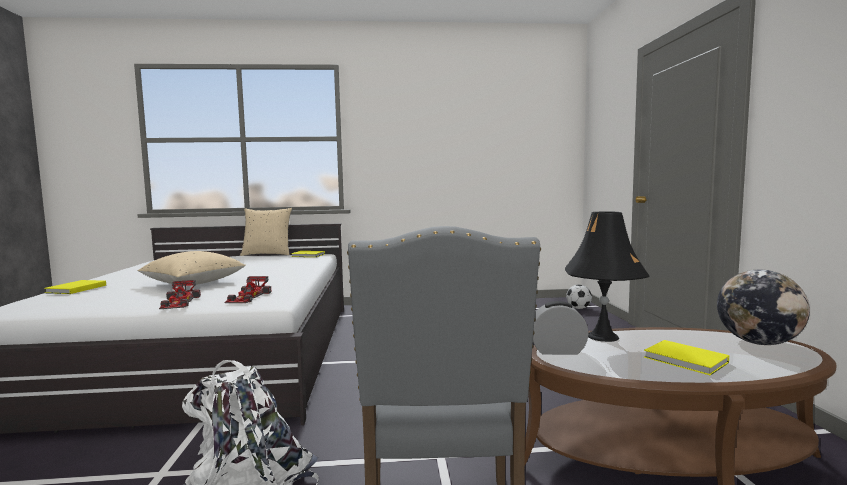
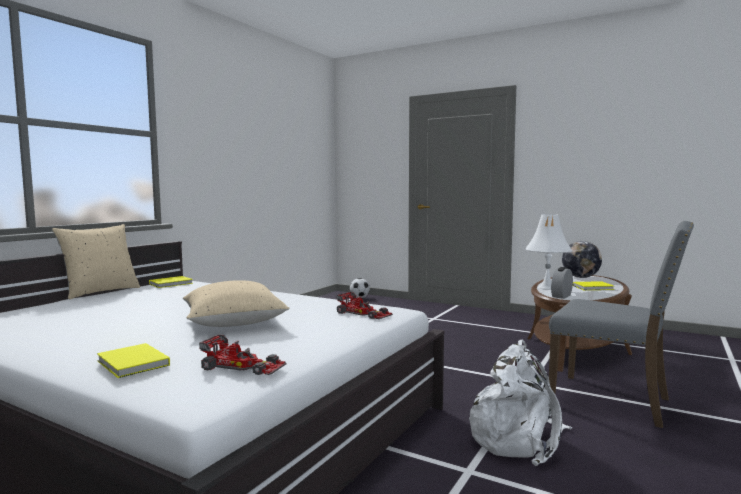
camera: 55 degrees left, 0 degrees up
(179, 302) = (340, 330): toy car -> toy car (243, 365)
(603, 337) = (547, 287): black table lamp -> white table lamp

